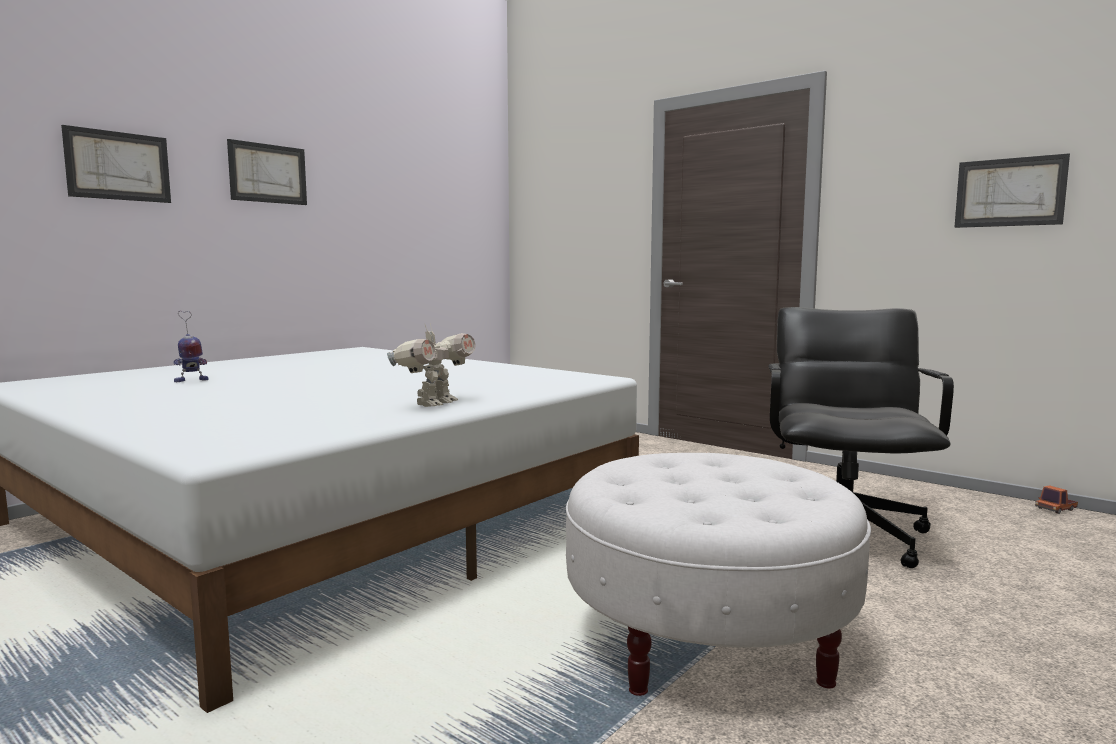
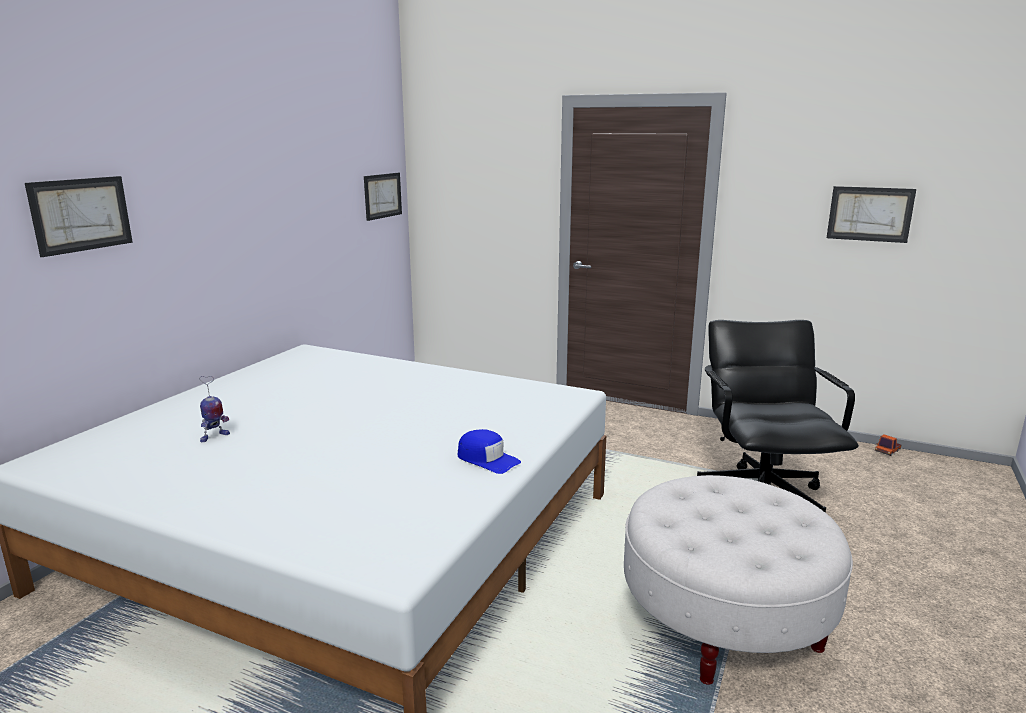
camera: 15 degrees left, 10 degrees up
(268, 173) = (211, 192): picture -> picture (382, 195)
(434, 404) = (487, 459): toy robot -> blue cap

